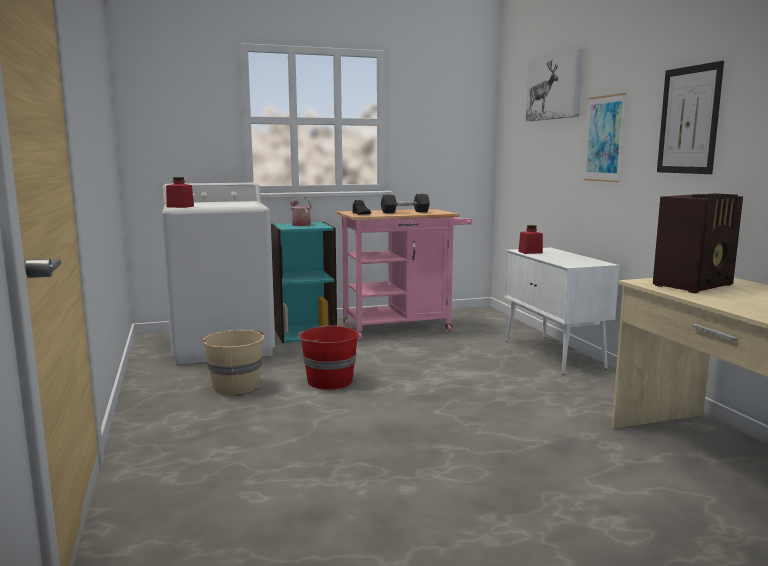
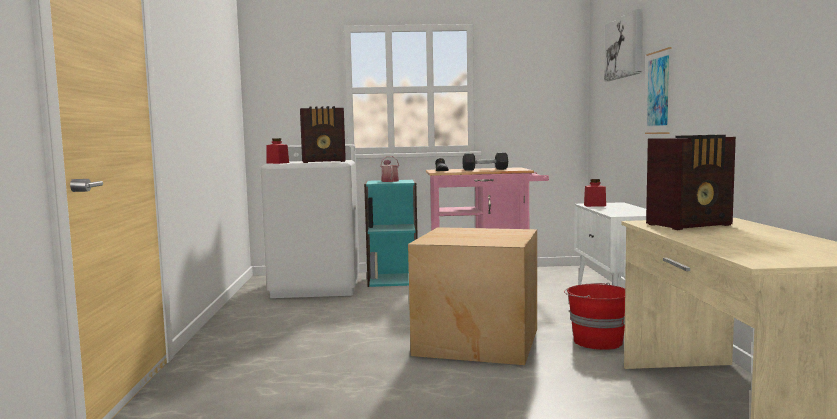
camera: 15 degrees right, 5 degrees down
(235, 205) = (324, 161): none -> radio
(235, 386) = (306, 315): beige bucket -> none
(328, 381) = (386, 316): red bucket -> red bucket (596, 341)
(446, 406) = (476, 341): none -> cardboard box
(689, 120) = (714, 68): picture -> none

